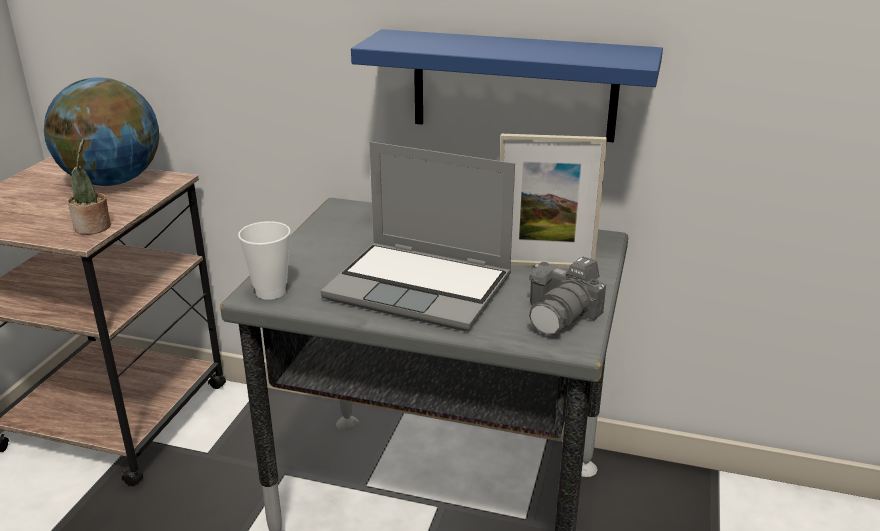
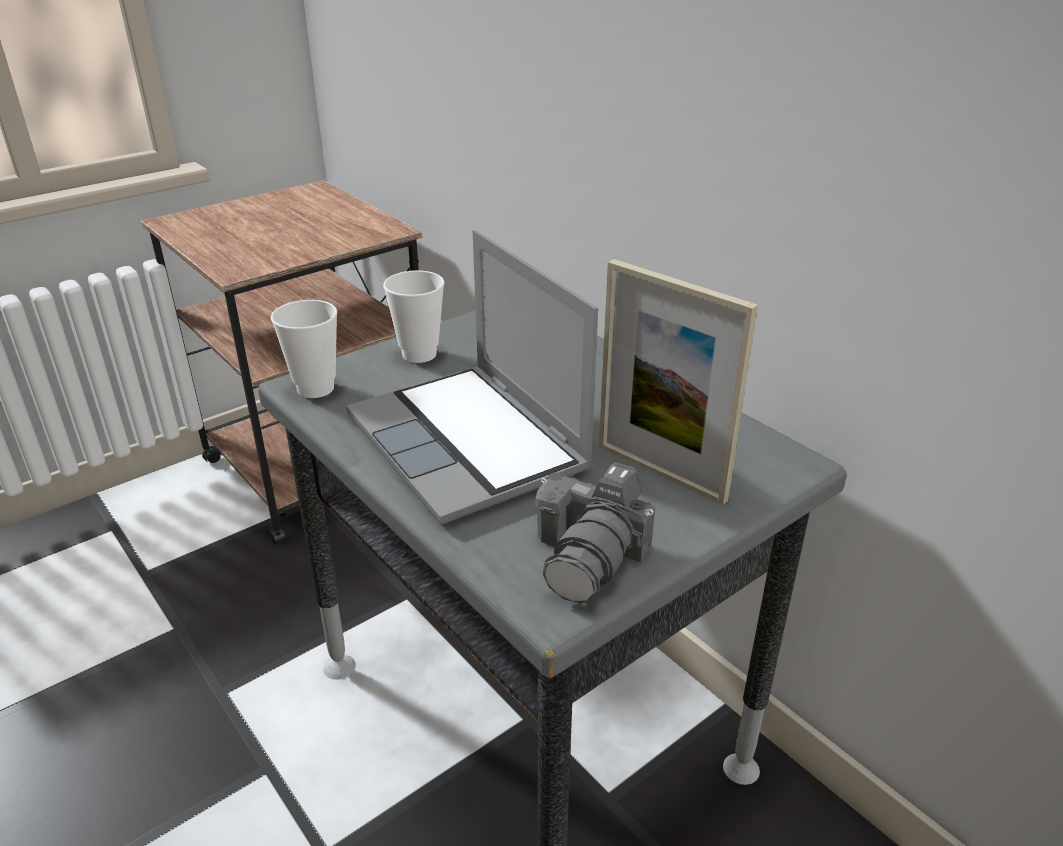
camera: 35 degrees right, 5 degrees up
(93, 228) = (259, 263): potted plant -> none
(112, 181) = (338, 219): globe -> none
(313, 250) = (419, 354): none -> cup
(514, 86) = (733, 194): blue shelf -> none
(562, 314) = (591, 555): camera -> camera turned 45 degrees counterclockwise

